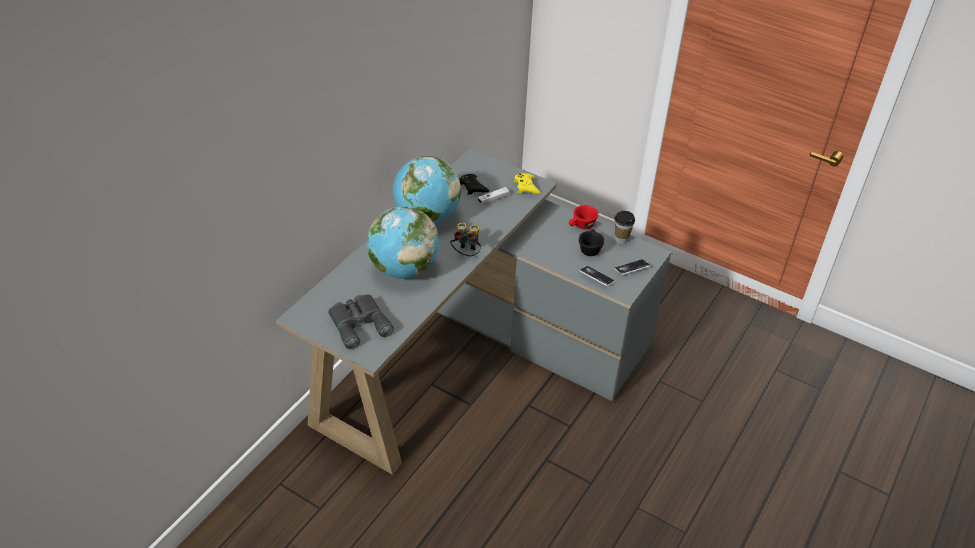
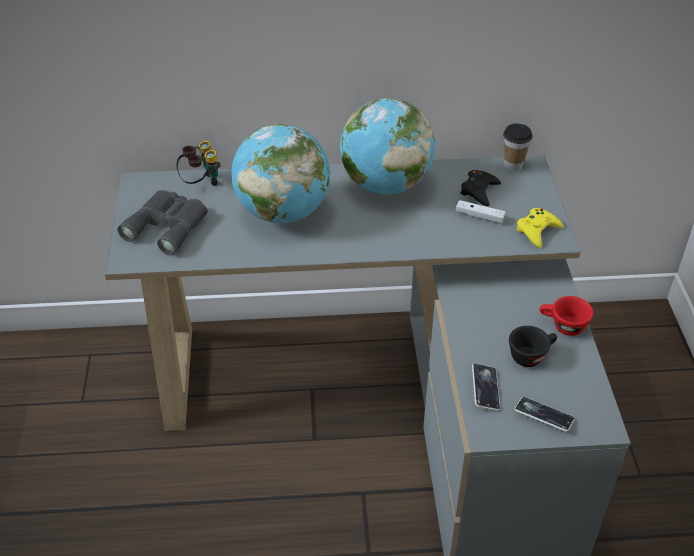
camera: 55 degrees right, 0 degrees up
(466, 253) = (360, 244): binoculars -> binoculars (201, 183)
(621, 239) = (586, 377): cup -> cup (513, 165)

